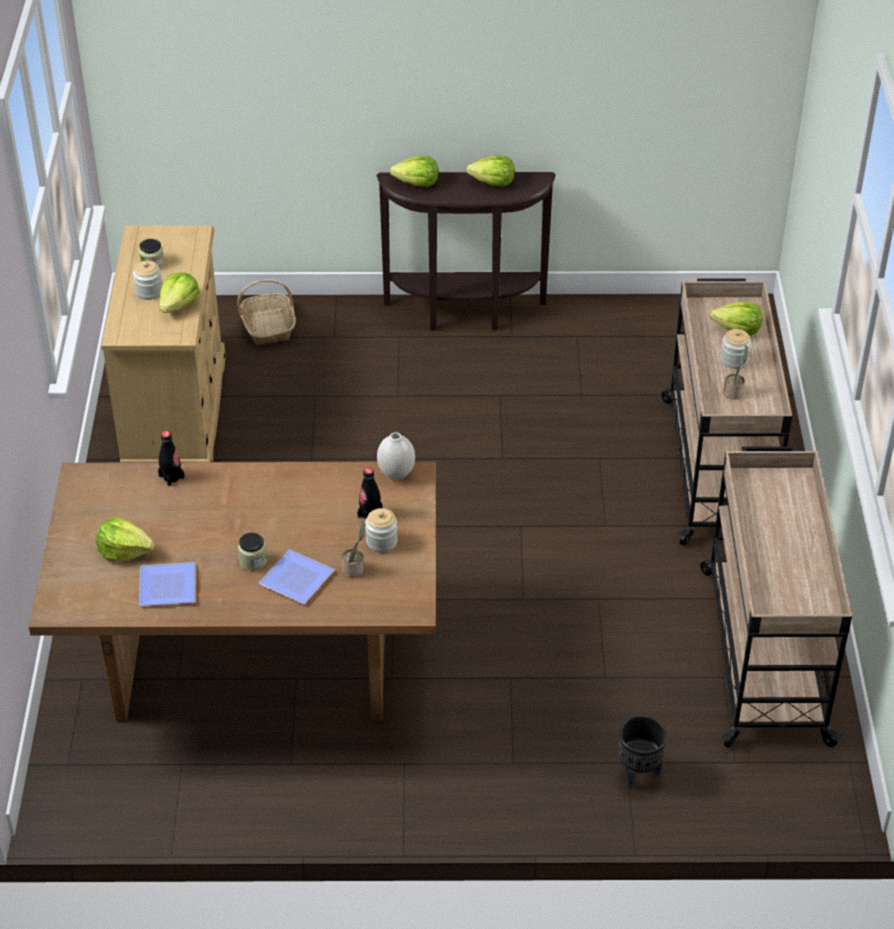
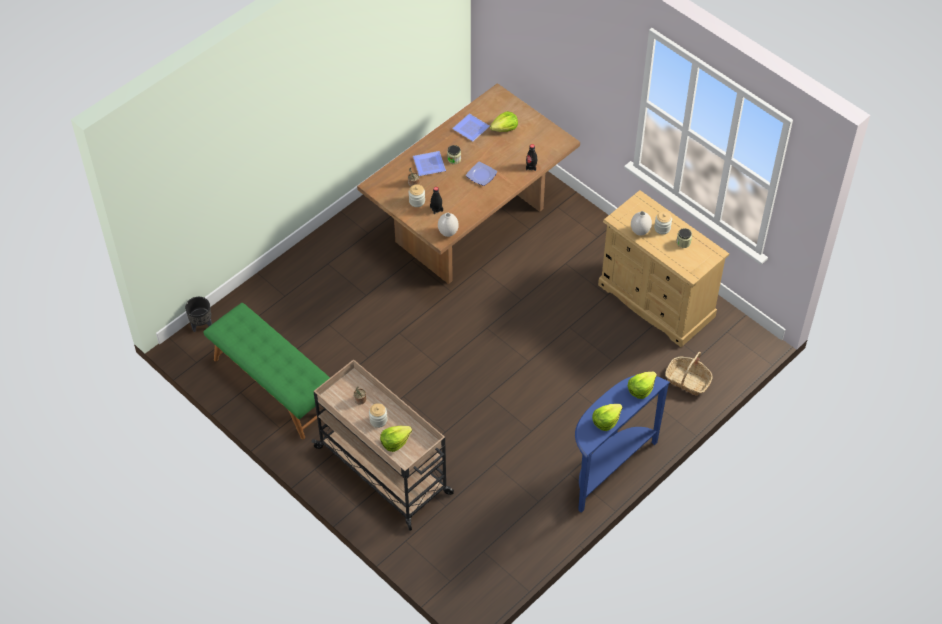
camera: 135 degrees right, 10 degrees up
(179, 305) = (640, 232): lettuce -> white vase
(249, 514) = (481, 175): none -> plate
(465, 315) = (608, 468): brown console table -> blue console table
(638, 774) = (275, 295): black planter -> black planter (201, 325)
(764, 652) = (273, 386): beige cart -> green bench

